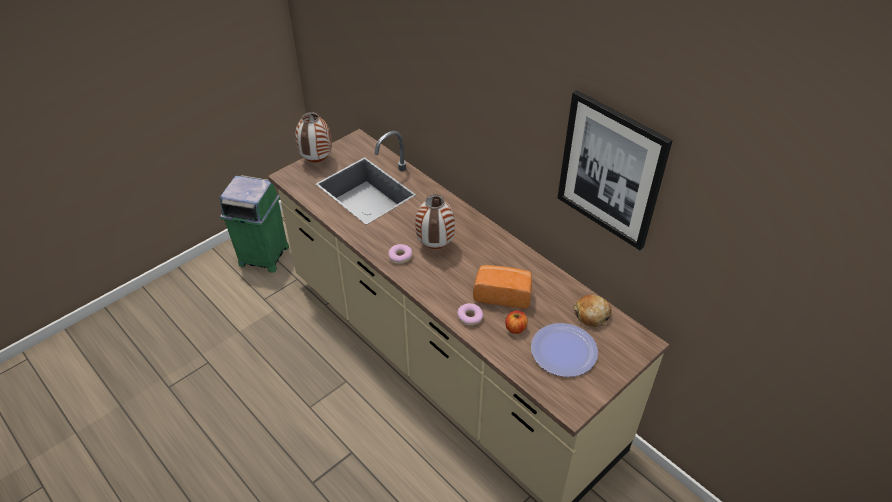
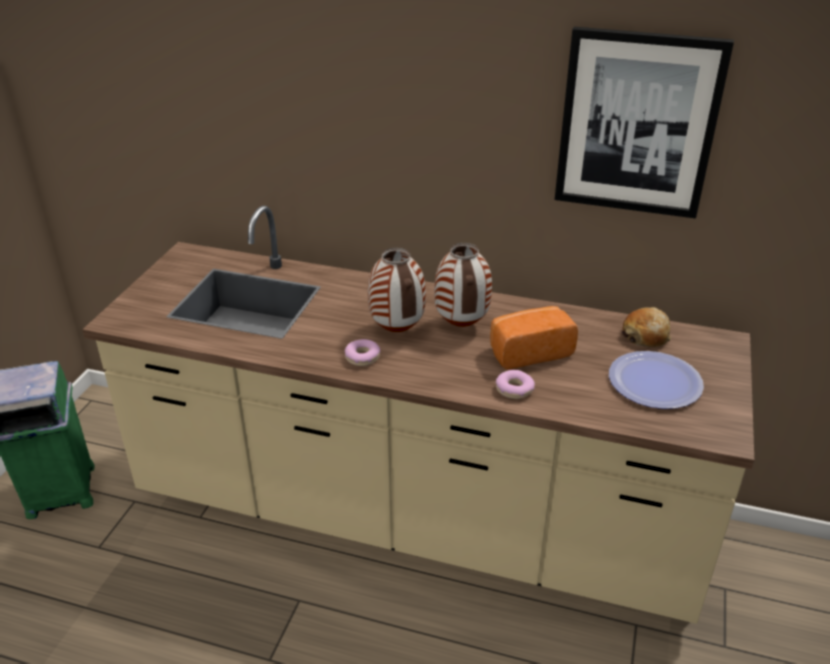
camera: 30 degrees left, 10 degrees down
(317, 161) = (147, 291): vase -> vase (462, 325)
(515, 328) = (578, 380): apple -> none

